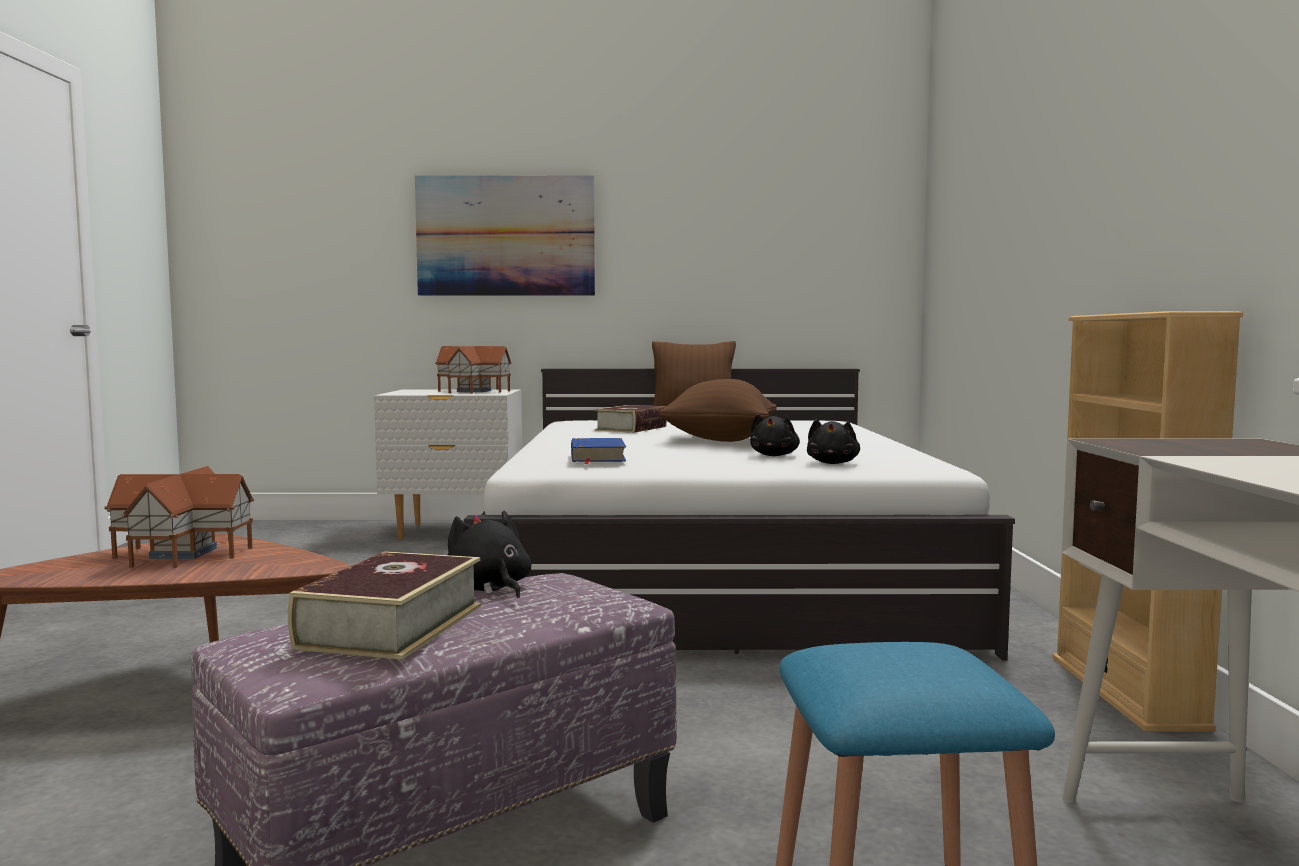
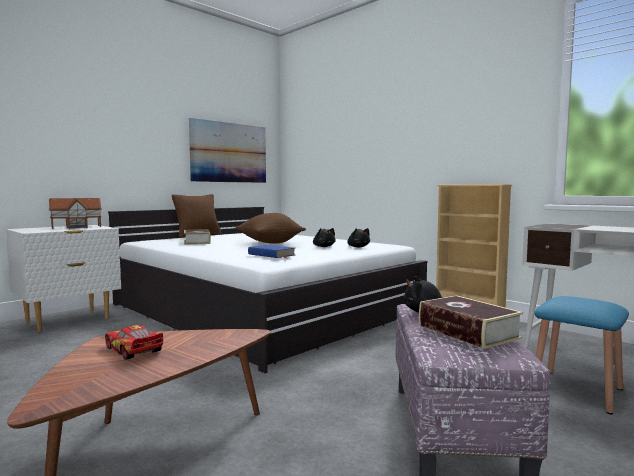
camera: 45 degrees left, 0 degrees up
(181, 553) = (133, 350): toy house -> toy car
(506, 236) = (78, 128): picture -> picture (229, 152)

